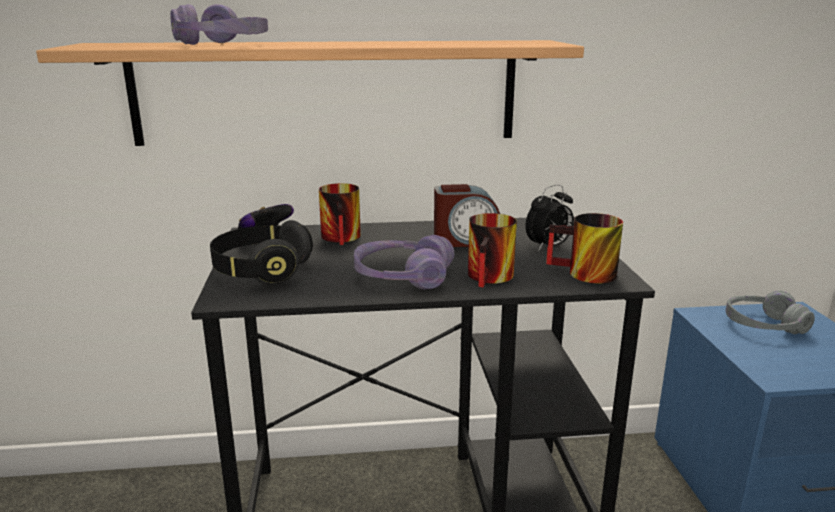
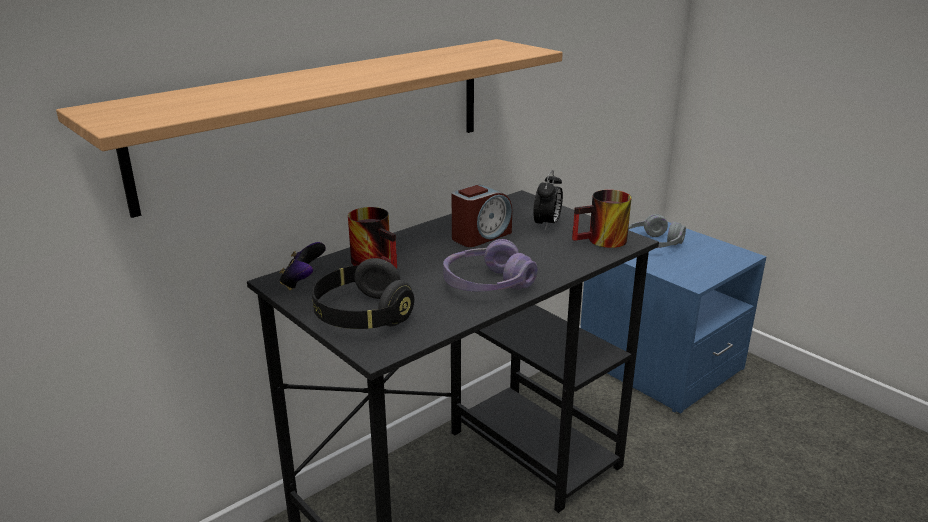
camera: 35 degrees left, 5 degrees up
(223, 44) = (262, 91): purple headphones -> none
(493, 278) = (550, 263): mug -> none

